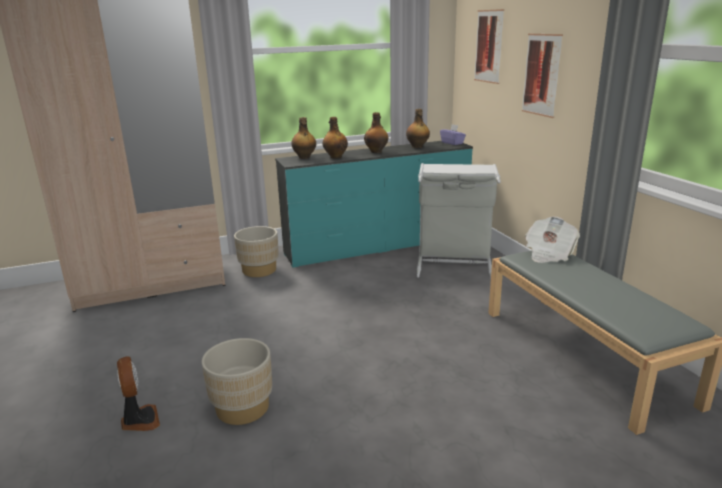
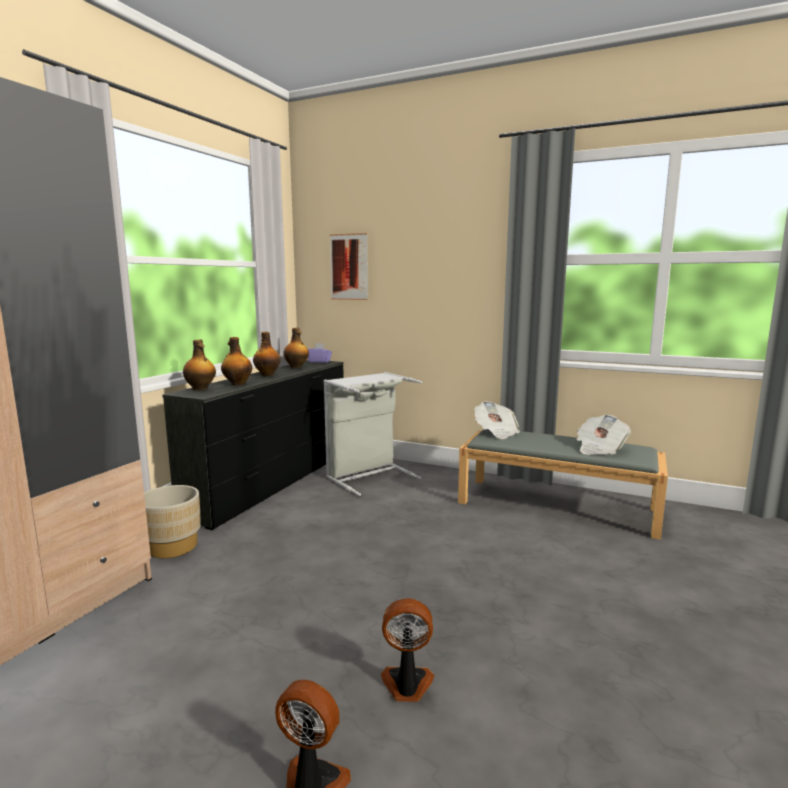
camera: 45 degrees left, 10 degrees down
(242, 408) = (407, 685): beige planter -> fan
(378, 246) = (274, 482): turquoise dresser -> black dresser
(541, 75) = (424, 287): picture -> none
(621, 305) = (599, 449): none -> newspaper

